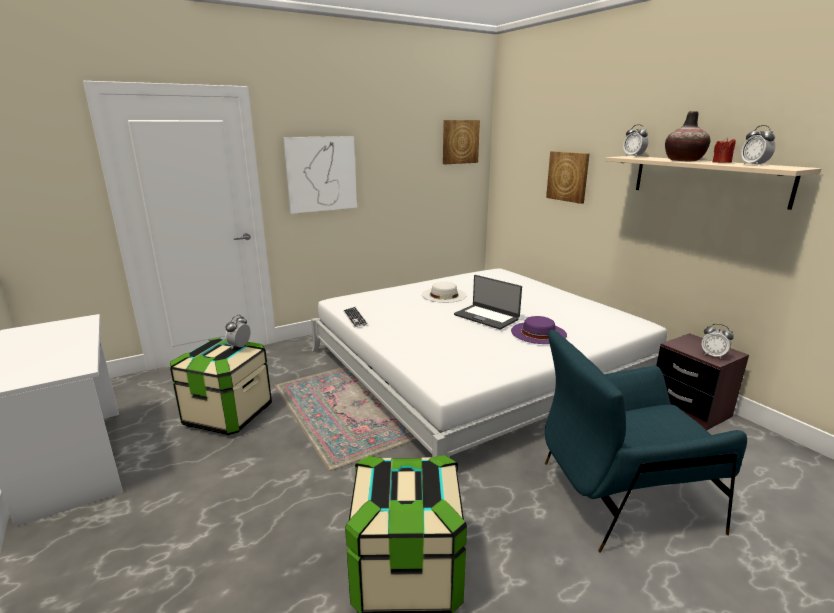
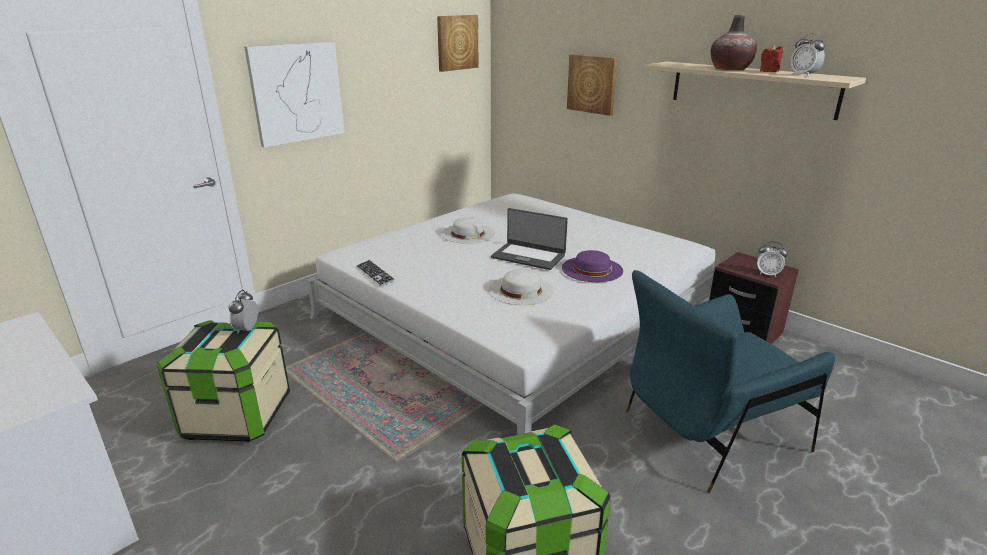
camera: 15 degrees left, 5 degrees up
(467, 342) = (520, 290): none -> white hat
(633, 156) = (671, 63): alarm clock -> none

